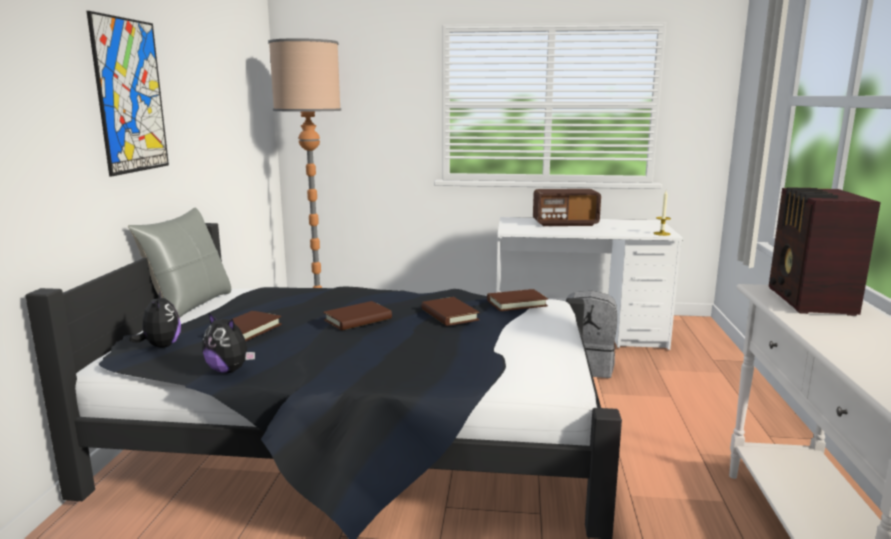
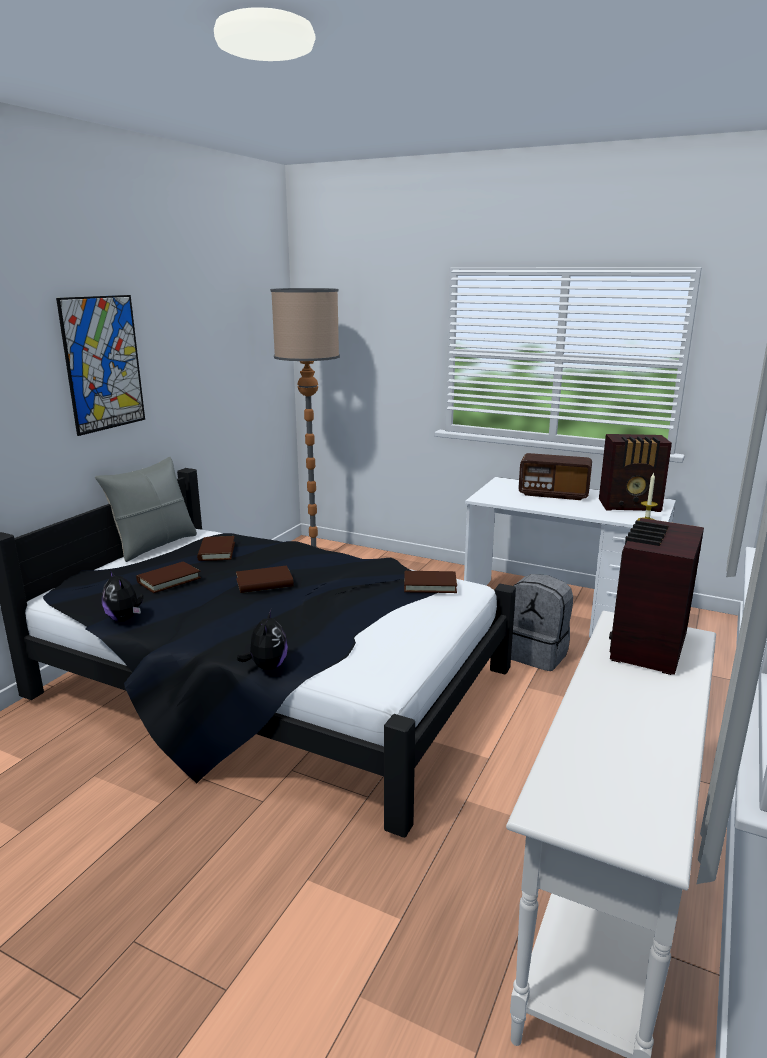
camera: 20 degrees right, 5 degrees up
(161, 346) = (97, 586): plush toy -> plush toy (267, 666)
(449, 315) = (350, 589): brown book -> brown book (216, 551)
(636, 226) = (631, 506): none -> radio

